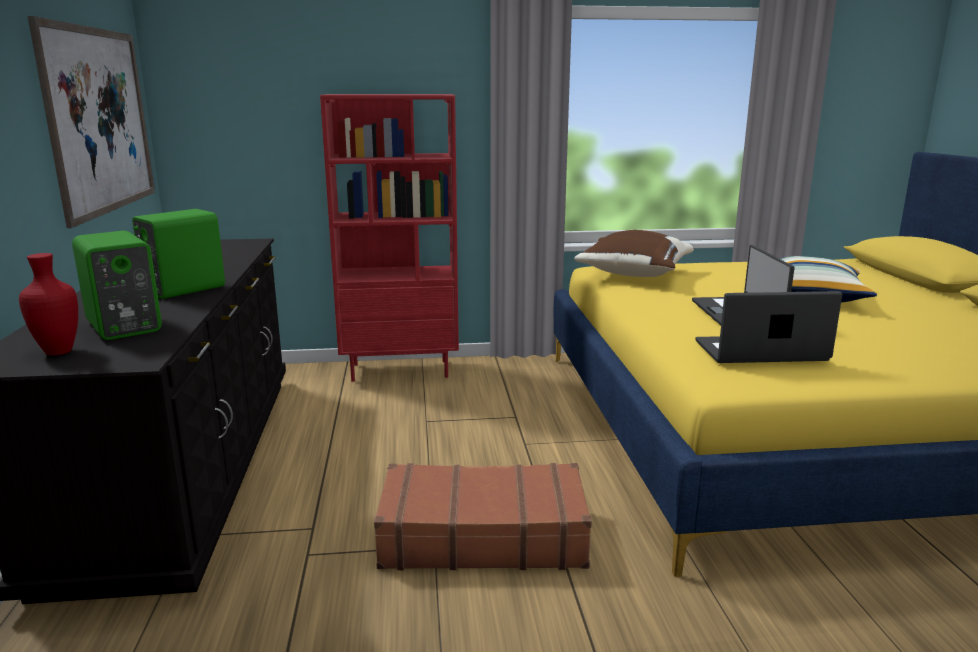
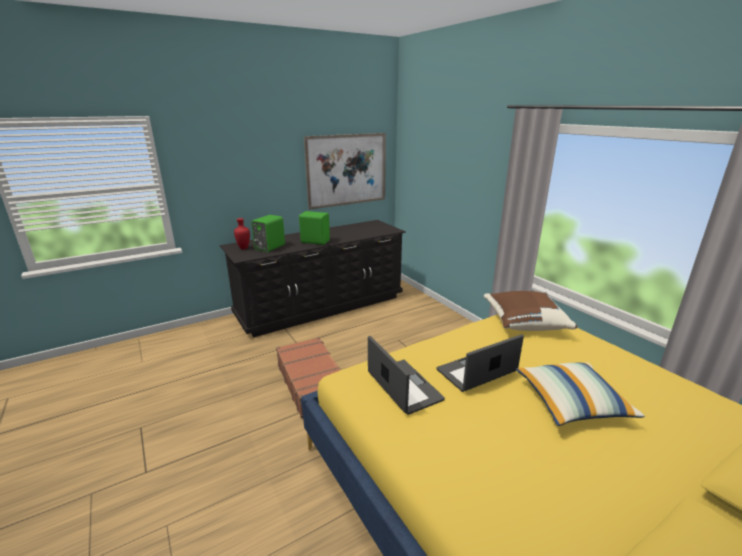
camera: 65 degrees right, 5 degrees up
(401, 370) = (444, 316): red bookcase -> none

